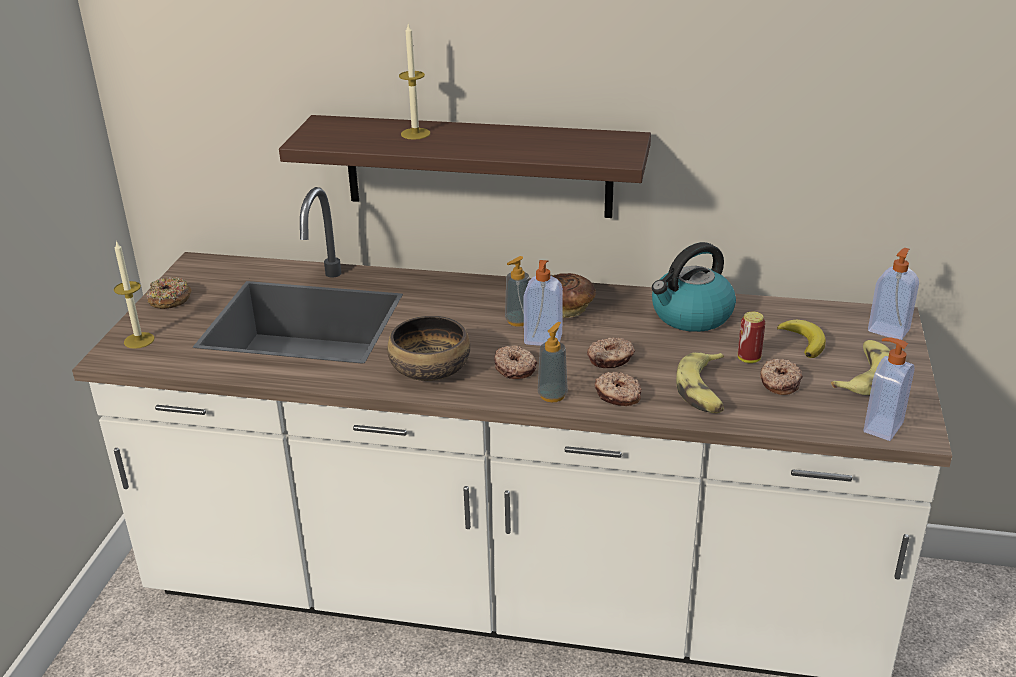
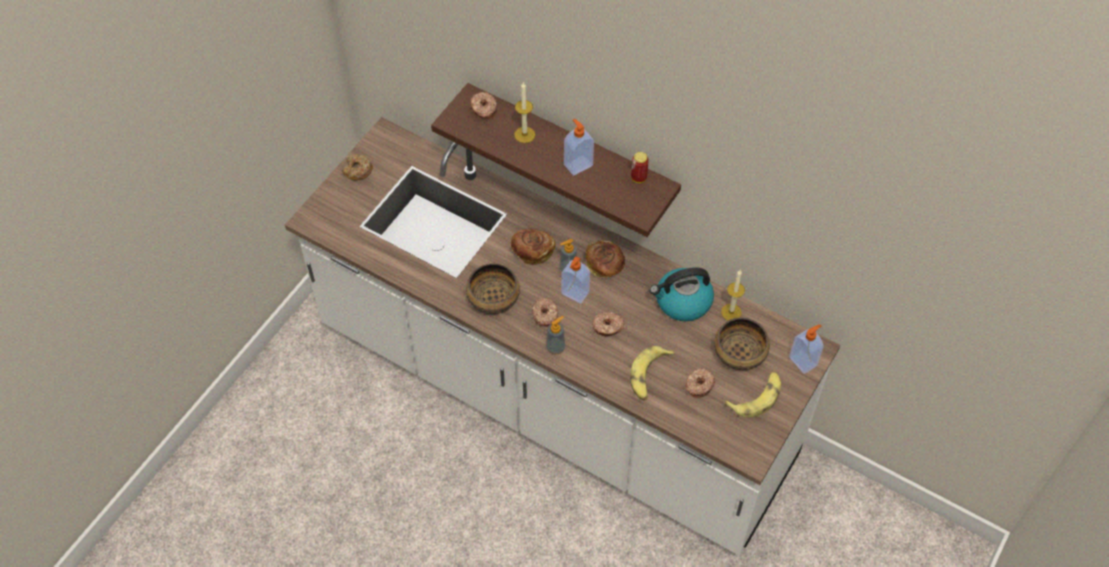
camera: 20 degrees right, 25 degrees up
(139, 340) = (329, 208): candle -> candle (731, 312)
(458, 317) = (532, 251): none -> bread
(618, 396) = (594, 362): donut -> donut (483, 109)
(748, 359) = (694, 357): can -> can (638, 178)
(804, 341) = (740, 352): banana -> bowl
(881, 427) = (735, 444): soap dispenser -> soap dispenser (577, 164)

